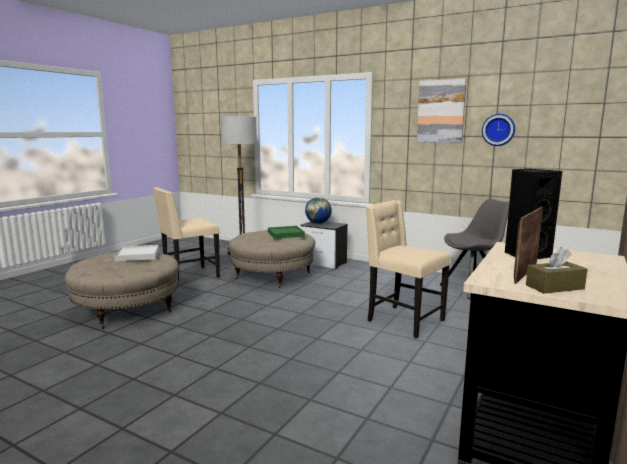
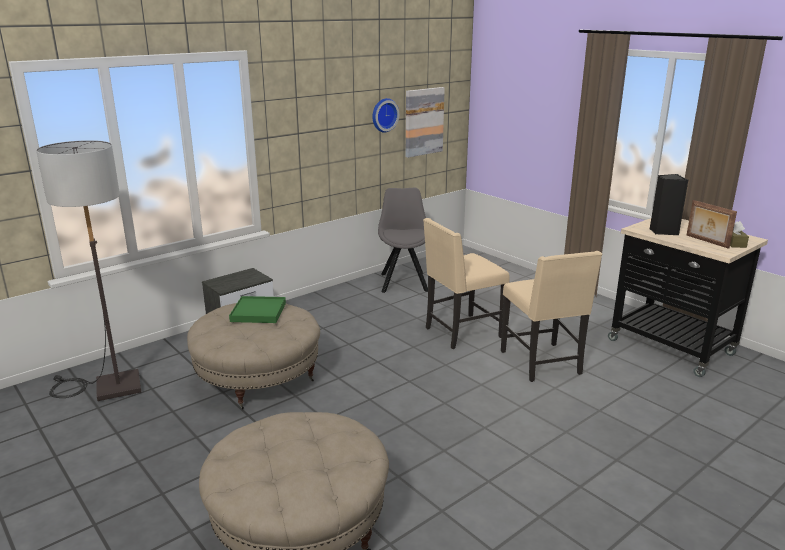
camera: 70 degrees left, 10 degrees up
(137, 255) = (276, 439): white tray -> none
(189, 276) = (183, 452): beige chair -> beige chair (542, 363)
(318, 223) = (227, 282): globe -> none
(441, 111) = (331, 99): picture -> picture (423, 121)

